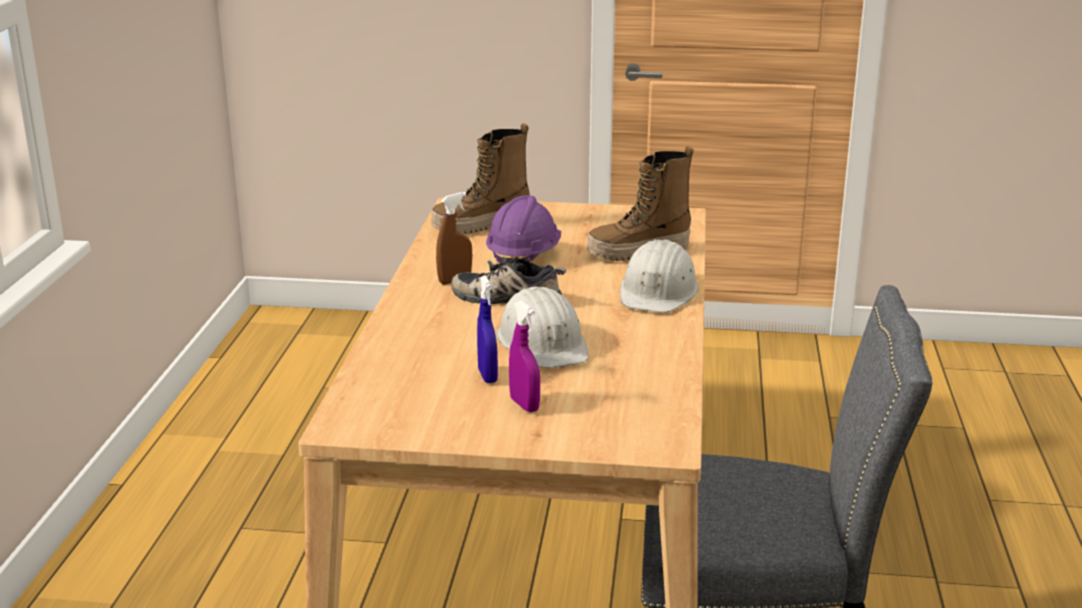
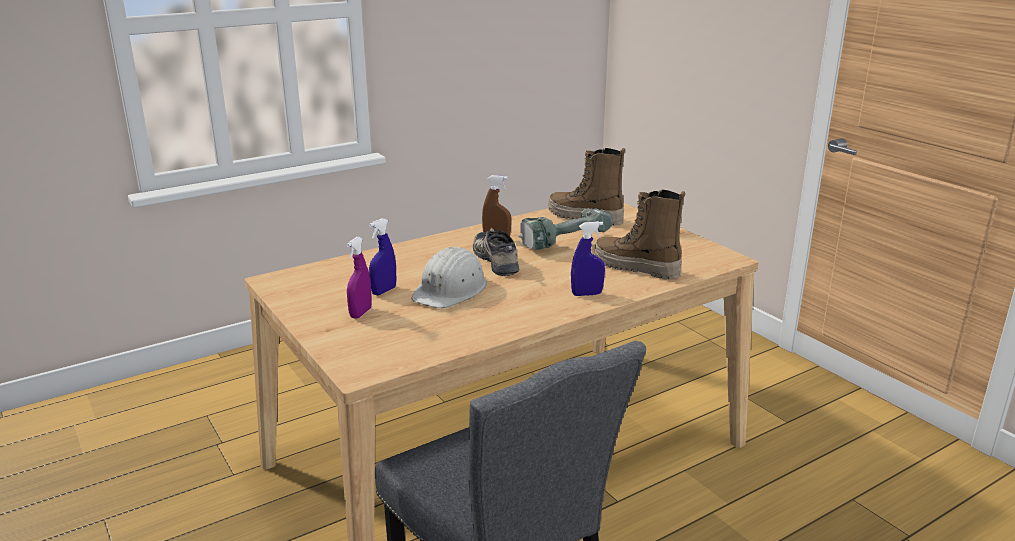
camera: 50 degrees right, 0 degrees up
(523, 257) = (563, 243): purple hard hat -> power drill
(658, 291) = (587, 294): white hard hat -> blue spray bottle

